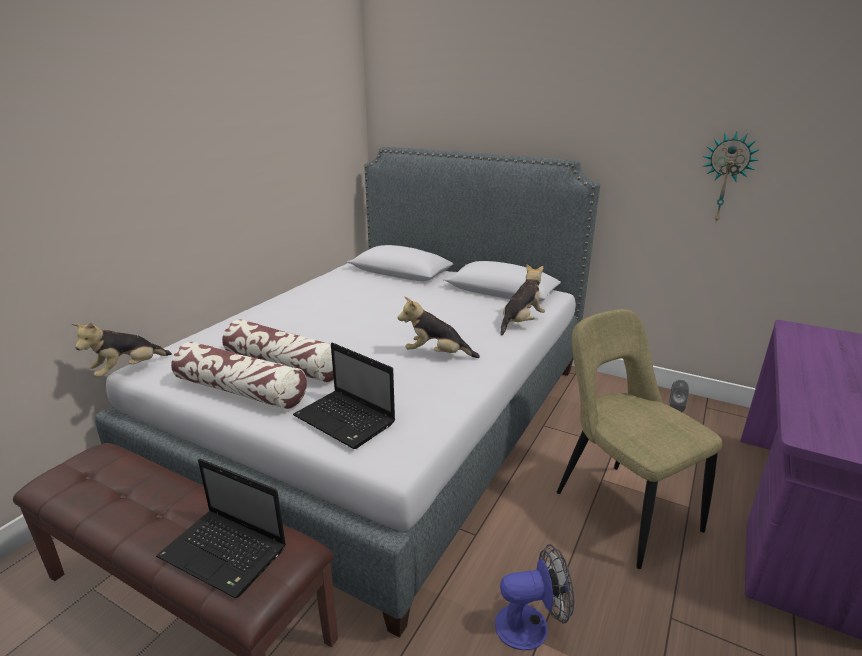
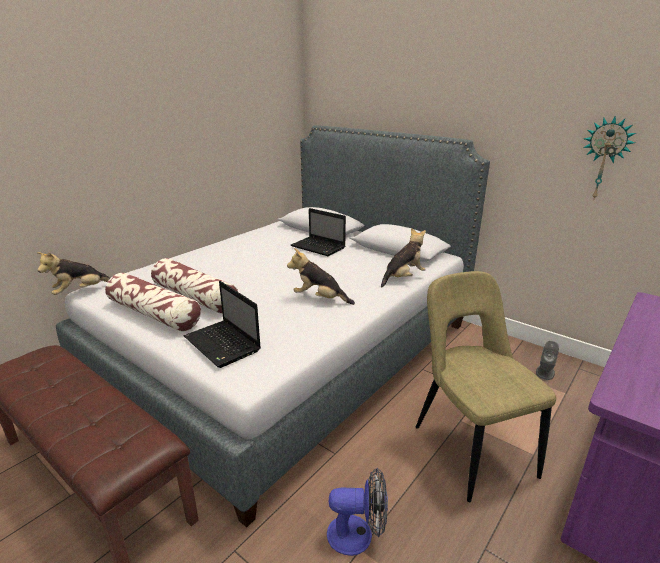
camera: 10 degrees right, 0 degrees up
(226, 553) = (105, 438): laptop -> laptop (319, 247)

